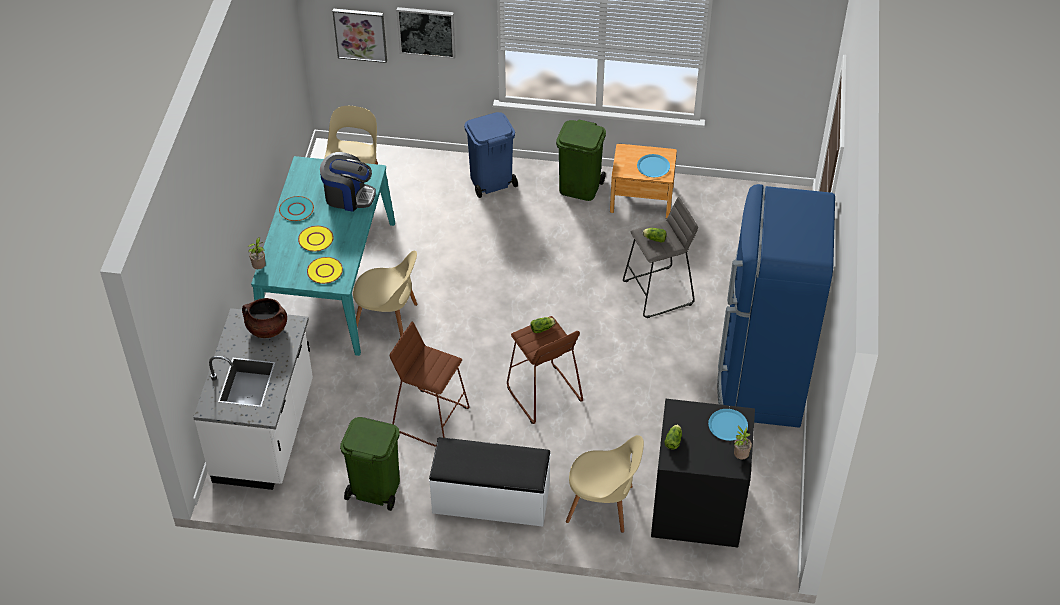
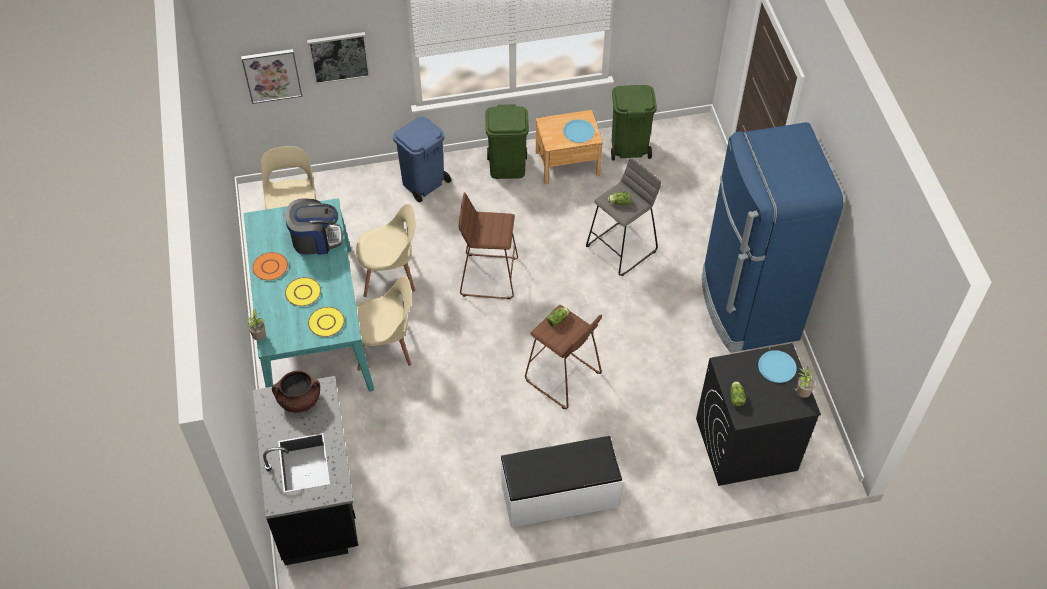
camera: 20 degrees left, 5 degrees up
(266, 433) = (316, 497): white counter -> black counter
(296, 209) = (270, 267): turquoise plate -> orange plate
(375, 488) = (446, 520): green trash can -> green trash can (628, 147)
(431, 418) = (469, 433): brown stool -> brown stool (489, 276)
(603, 505) = (663, 468): beige chair -> beige chair (390, 274)

